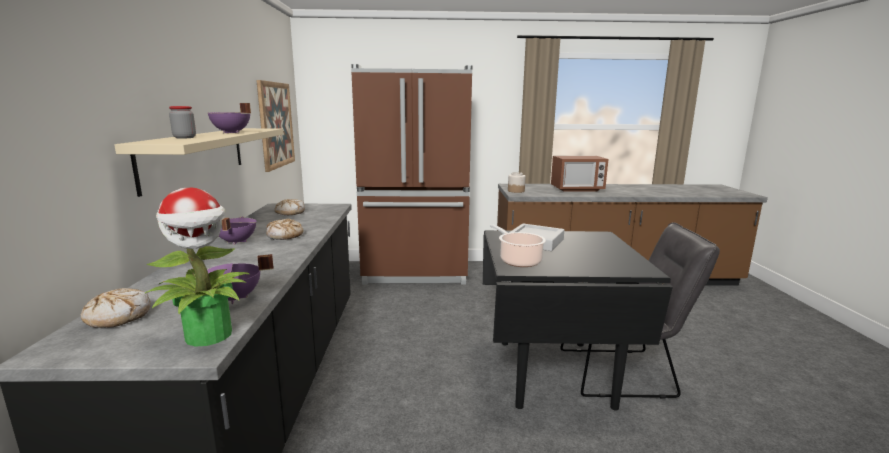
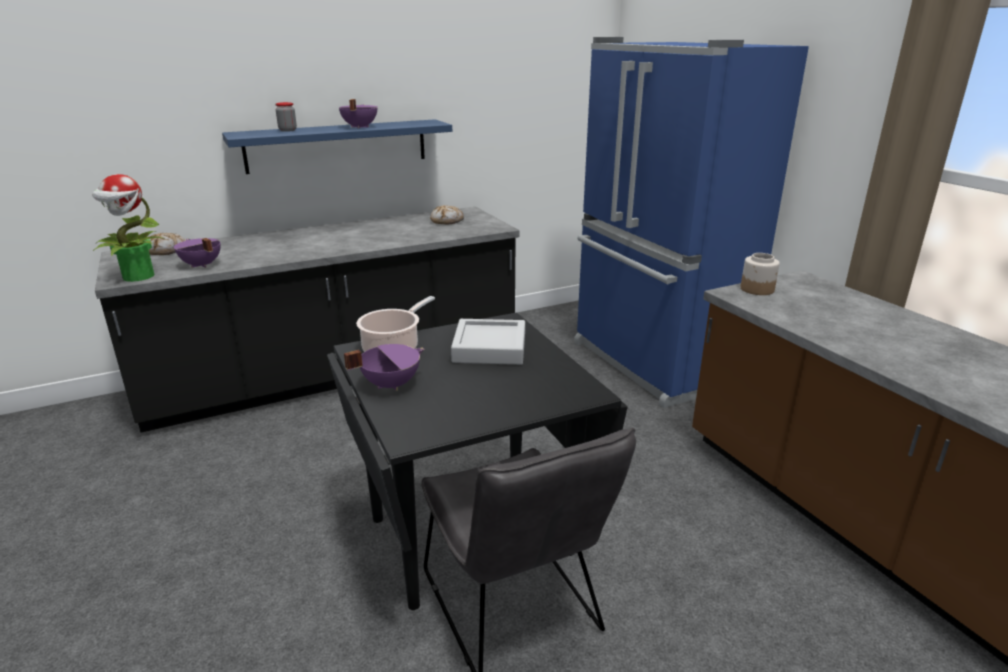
camera: 65 degrees right, 10 degrees up
(196, 156) = (337, 145): beige shelf -> blue shelf
(236, 242) = (333, 231): purple cooking pot -> purple cooking pot (390, 384)
(276, 125) = (532, 114): picture -> none
(285, 236) = (364, 239): bread -> none
(416, 273) = (652, 364): brown fridge -> blue fridge
(577, 189) = (882, 333): microwave -> none

